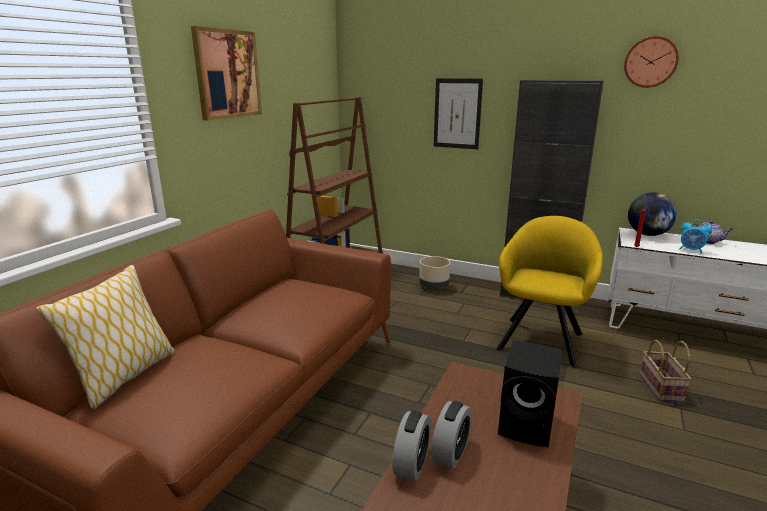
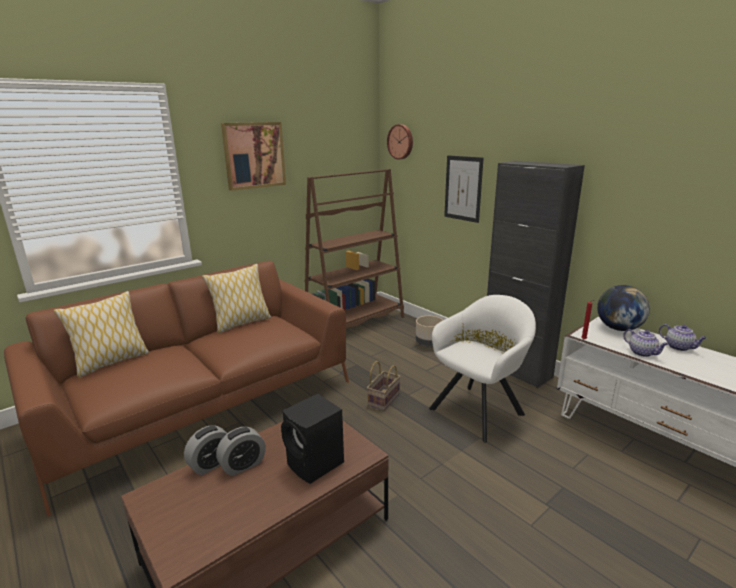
camera: 25 degrees right, 0 degrees up
(262, 293) = (241, 323): none -> pillow
(541, 338) = (480, 409): yellow armchair -> white armchair
(650, 62) = (632, 148): wall clock -> wall clock (401, 142)
(659, 386) = (550, 481): basket -> basket (383, 398)
(691, 250) = (642, 353): alarm clock -> teapot

